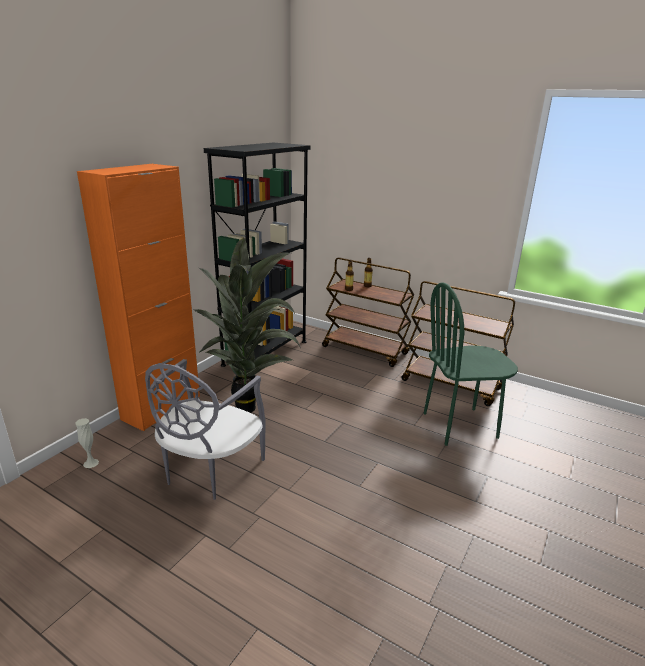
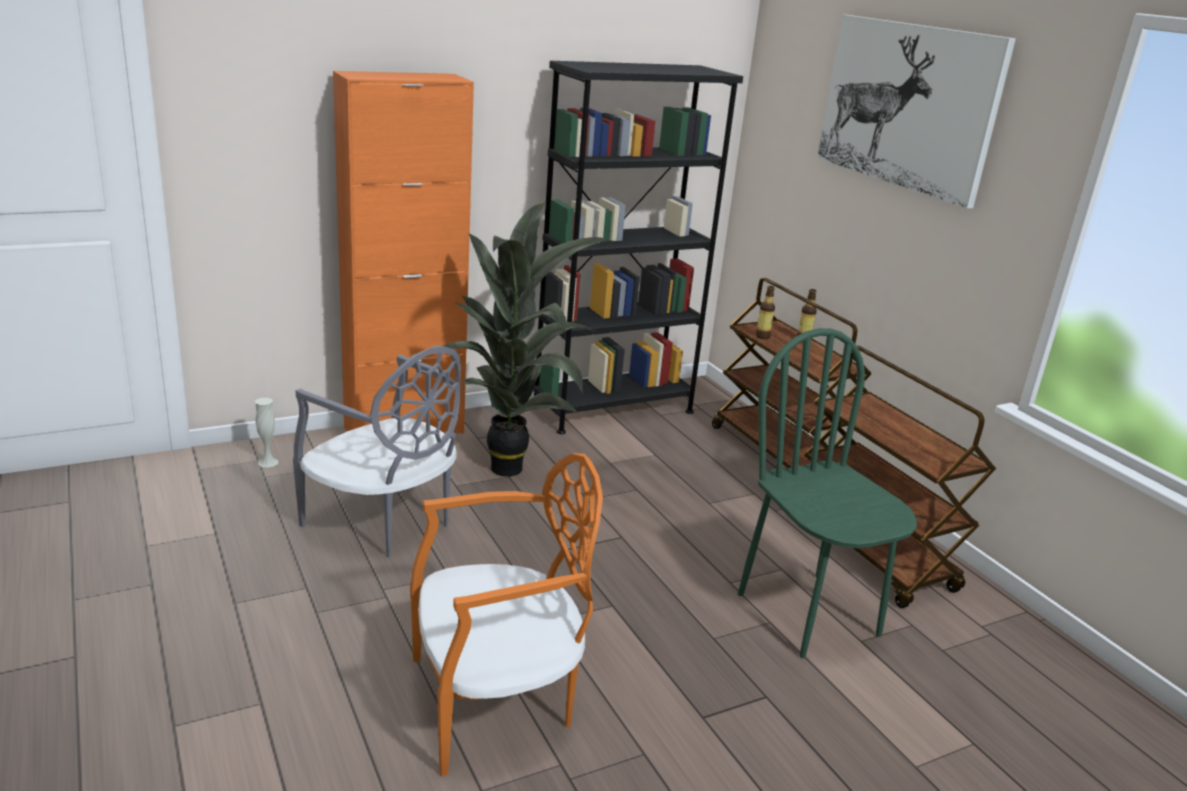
camera: 30 degrees right, 0 degrees up
(209, 470) = (384, 522): grey chair -> grey chair turned 105 degrees counterclockwise
(382, 547) = (495, 702): none -> orange chair
(410, 150) = (907, 105): none -> picture
(460, 425) = (809, 614): green chair -> green chair turned 45 degrees clockwise

